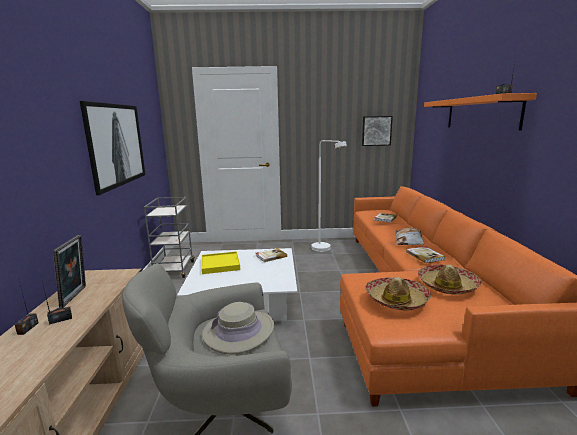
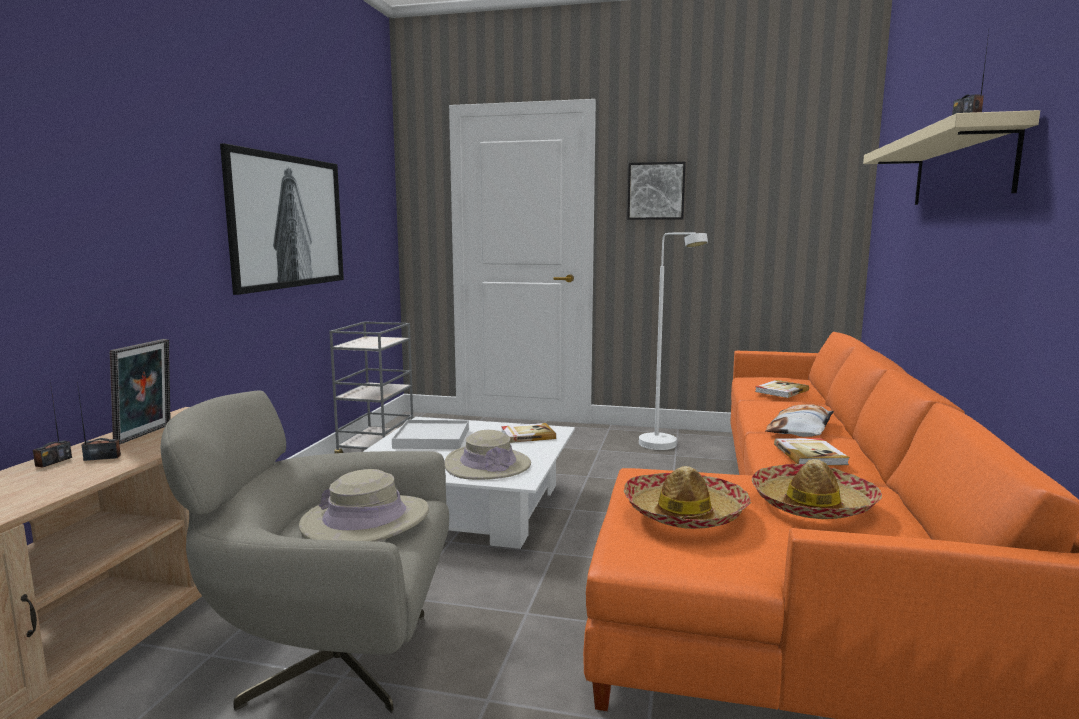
camera: 15 degrees right, 5 degrees down
(220, 264) = (432, 438): yellow tray -> white tray
(262, 278) = (487, 465): none -> beige hat
(376, 131) = (787, 219): picture -> picture (656, 191)
(481, 113) = (960, 168): orange shelf -> beige shelf

